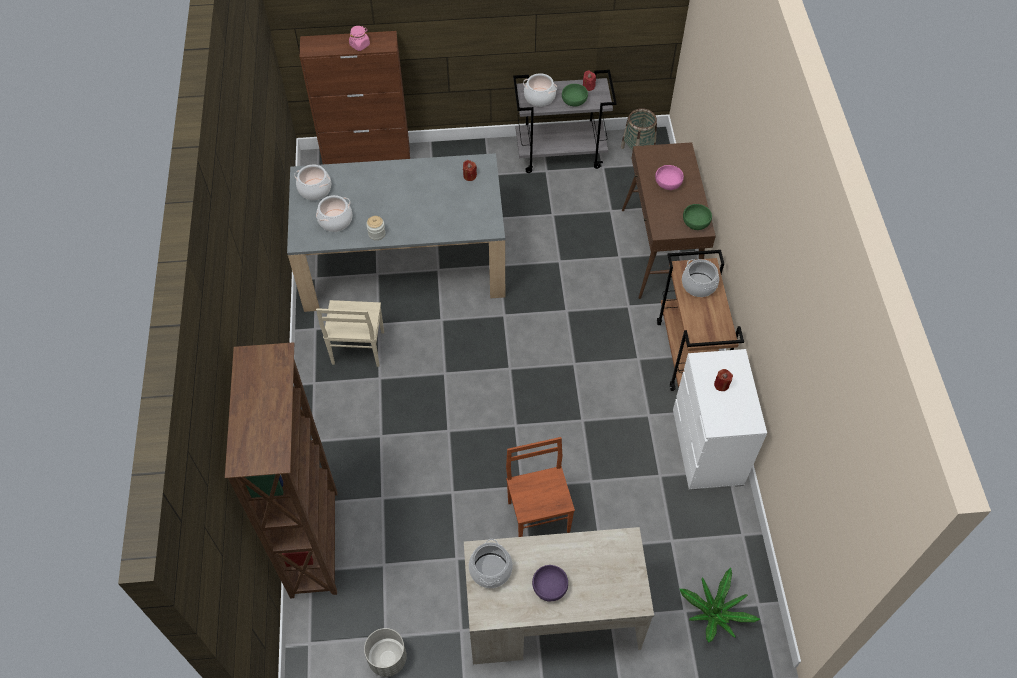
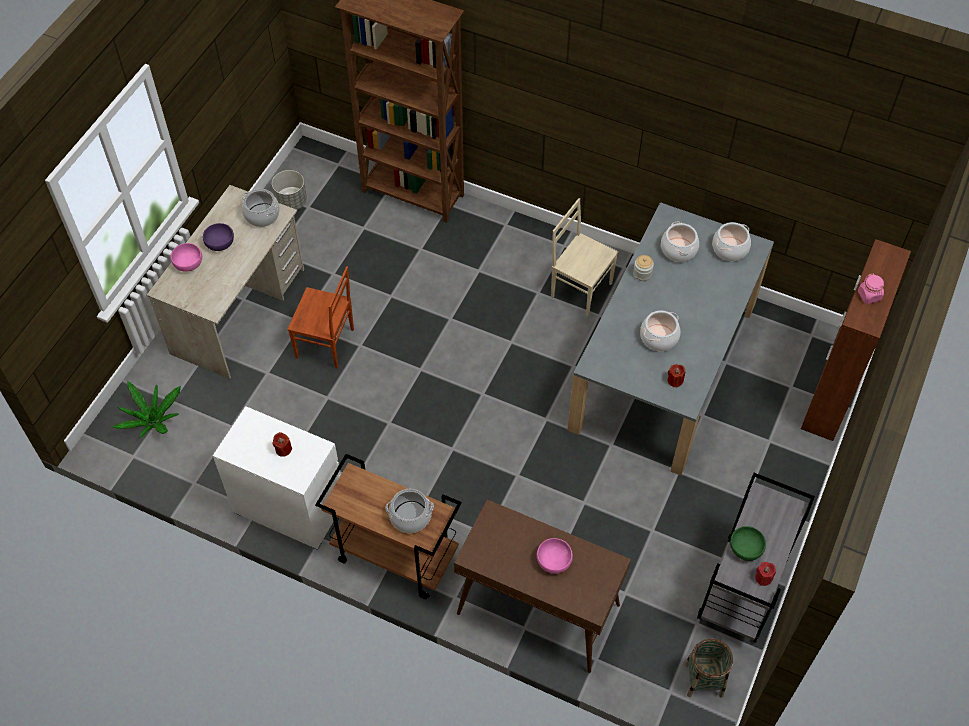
camera: 120 degrees right, 0 degrees up
(539, 97) = (770, 515): cooking pot -> cooking pot (659, 338)
(592, 601) = (188, 263): none -> pink bowl
(695, 223) = (482, 553): green bowl -> none

